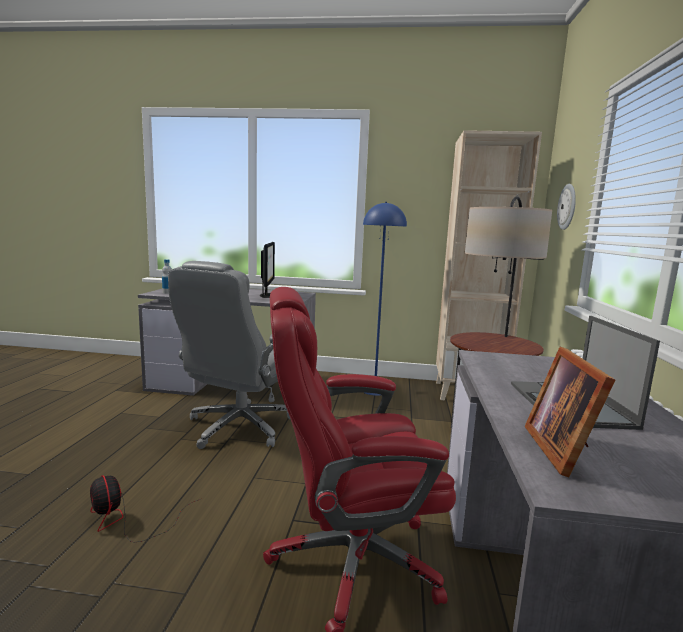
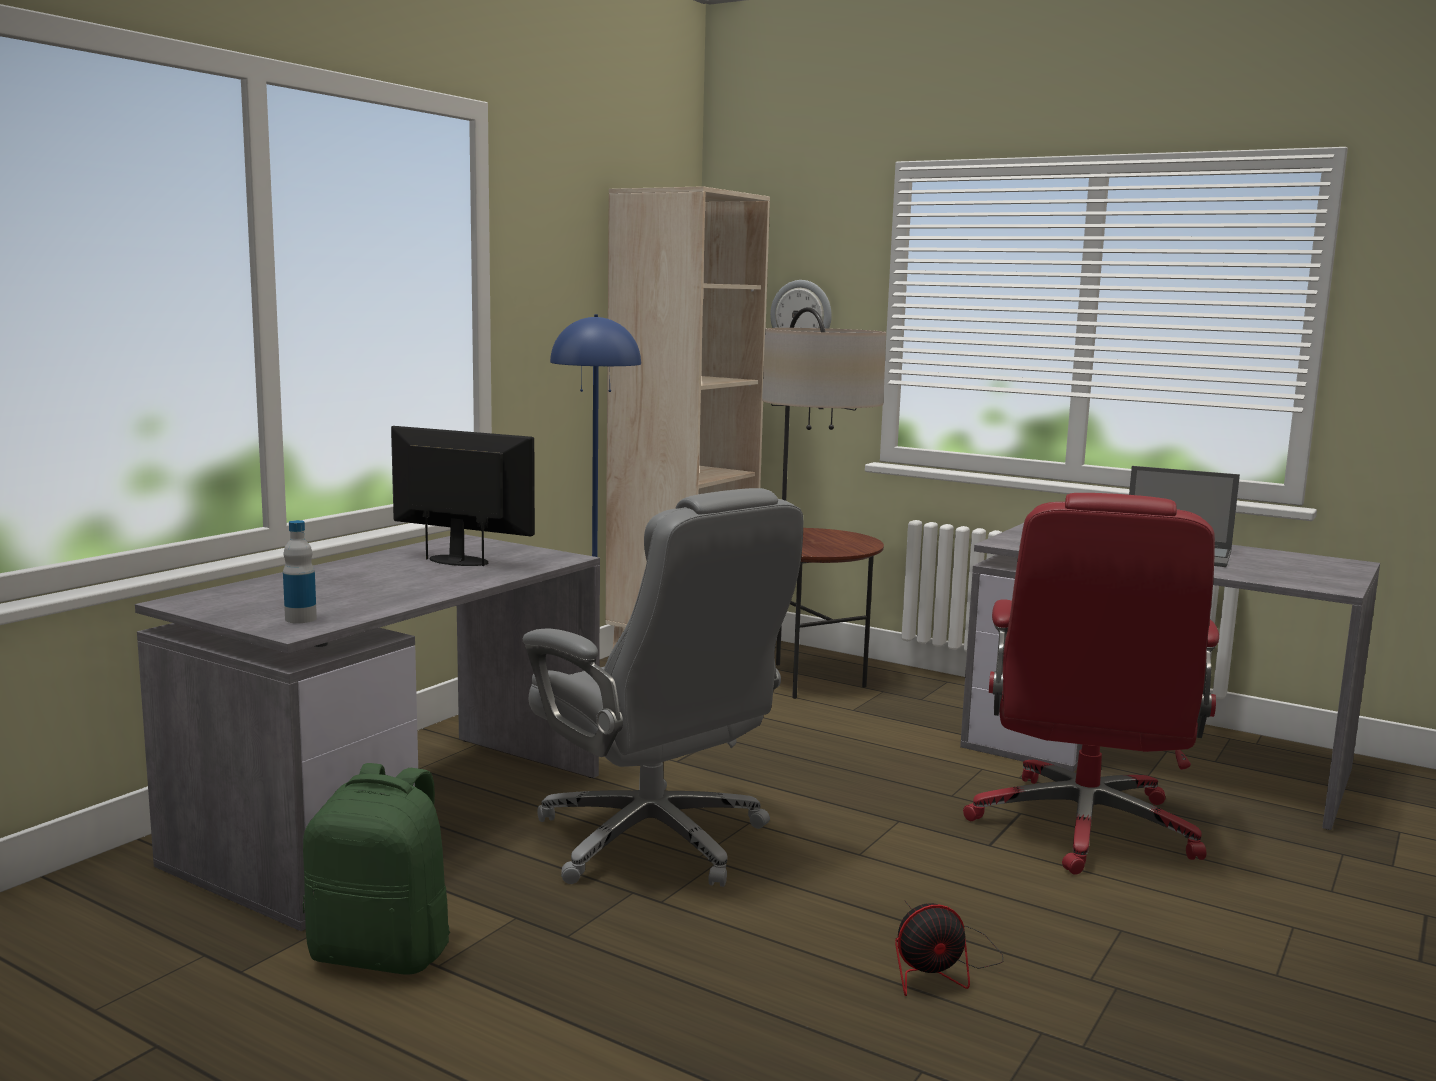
camera: 65 degrees left, 0 degrees up
(129, 404) = (383, 953): none -> green backpack
(564, 449) = (1273, 575): picture frame -> none

